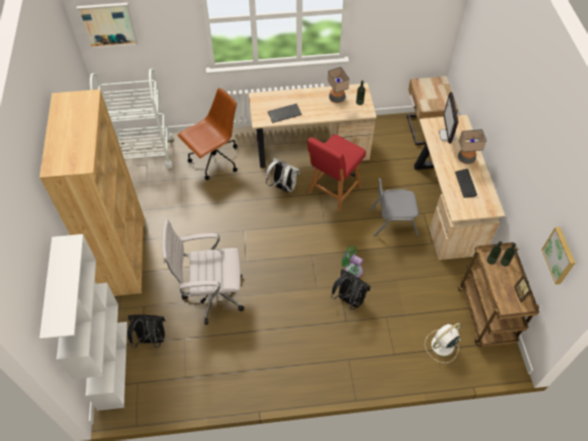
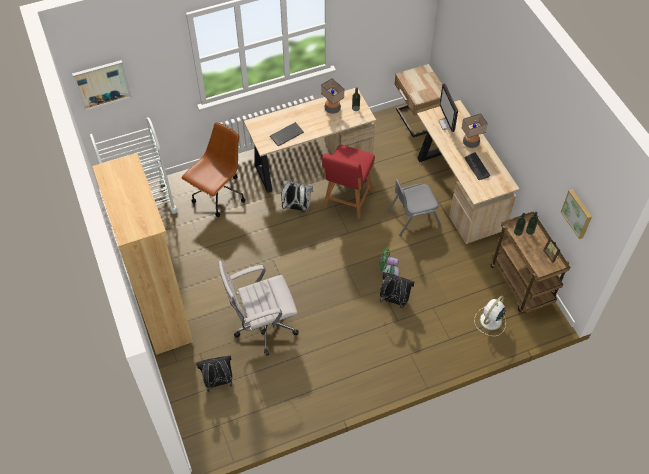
camera: 15 degrees left, 0 degrees up
(112, 364) = (189, 414): white bookcase -> none

